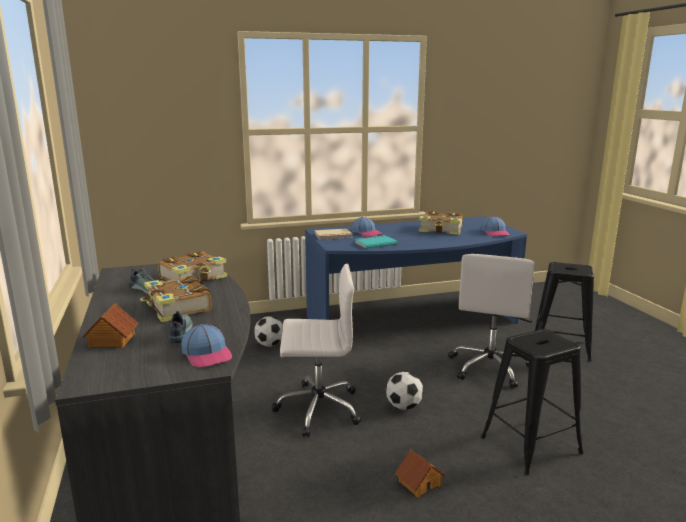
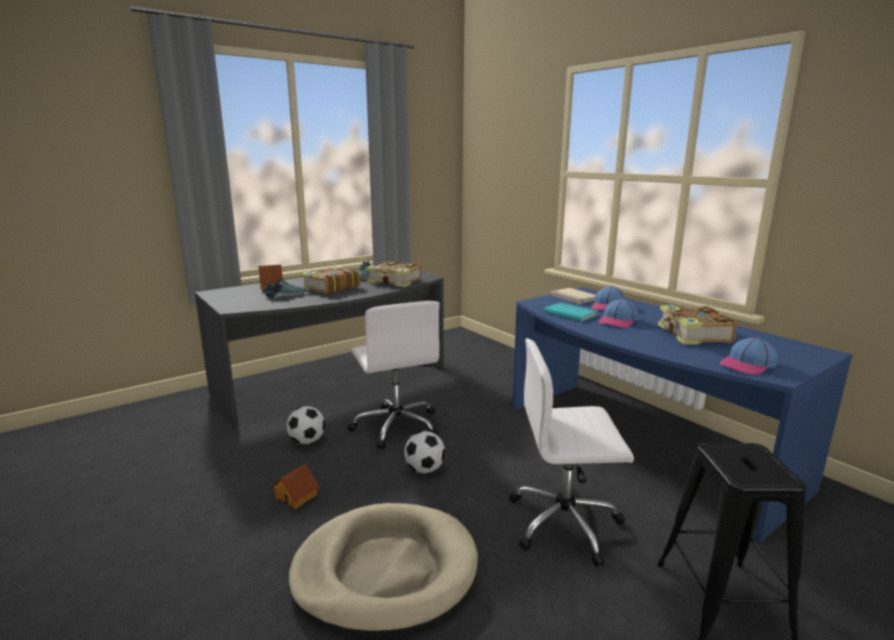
camera: 70 degrees right, 0 degrees up
(207, 354) = (252, 305): cap -> cap (618, 321)
(269, 345) = (494, 383): football -> football (307, 441)
(531, 445) = (385, 570): black stool -> beige dog bed

